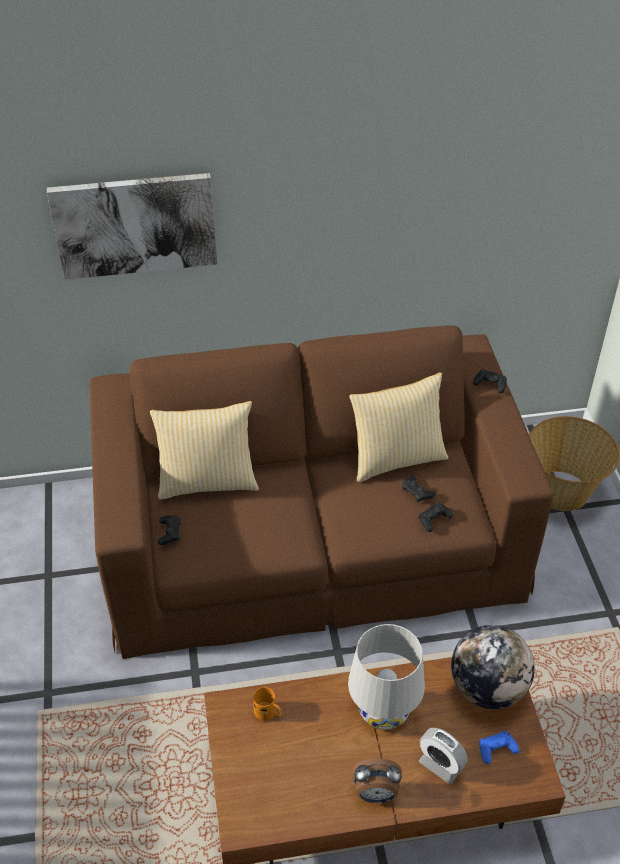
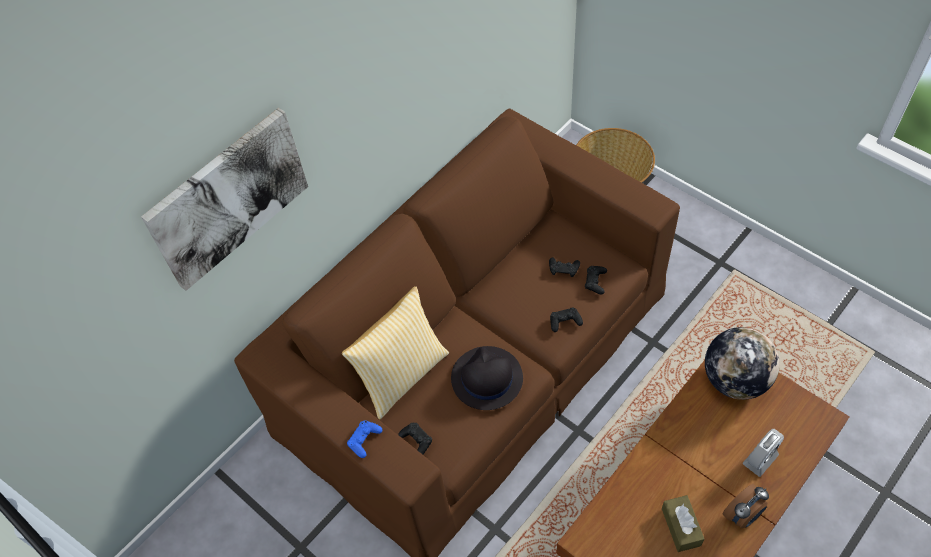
camera: 35 degrees left, 10 degrees up
(266, 527) = (486, 378): none -> black hat
(269, 713) = (617, 519): orange mug -> none
(314, 760) = (681, 527): none -> brown tissue box
(383, 712) = (689, 453): white table lamp -> none
(396, 458) = (522, 252): pillow -> none
(440, 765) = (760, 459): alarm clock -> alarm clock turned 45 degrees counterclockwise
(490, 384) = (556, 147): black game controller -> black game controller (565, 321)
(496, 749) = (781, 418): blue game controller -> blue game controller (364, 440)

